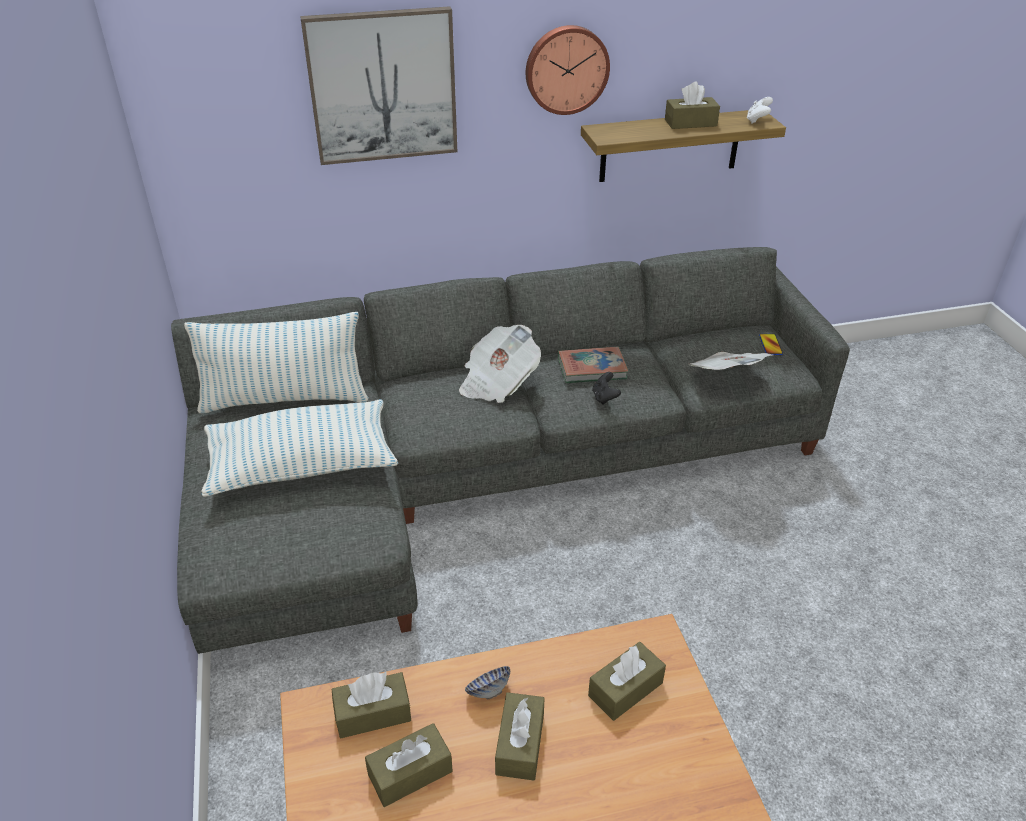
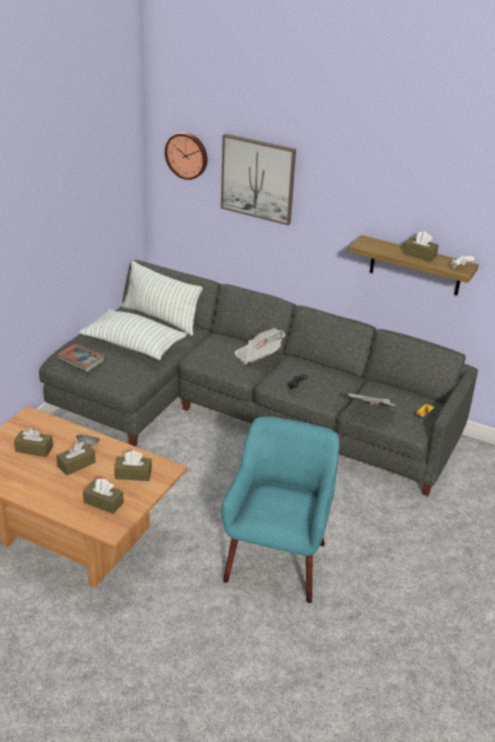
camera: 40 degrees right, 5 degrees down
(373, 713) = (45, 428): brown tissue box -> brown tissue box (103, 502)
(566, 69) = (355, 200): wall clock -> wall clock (187, 155)
(592, 369) = (310, 373): book -> book (81, 360)
(799, 663) = (277, 561): none -> turquoise armchair

